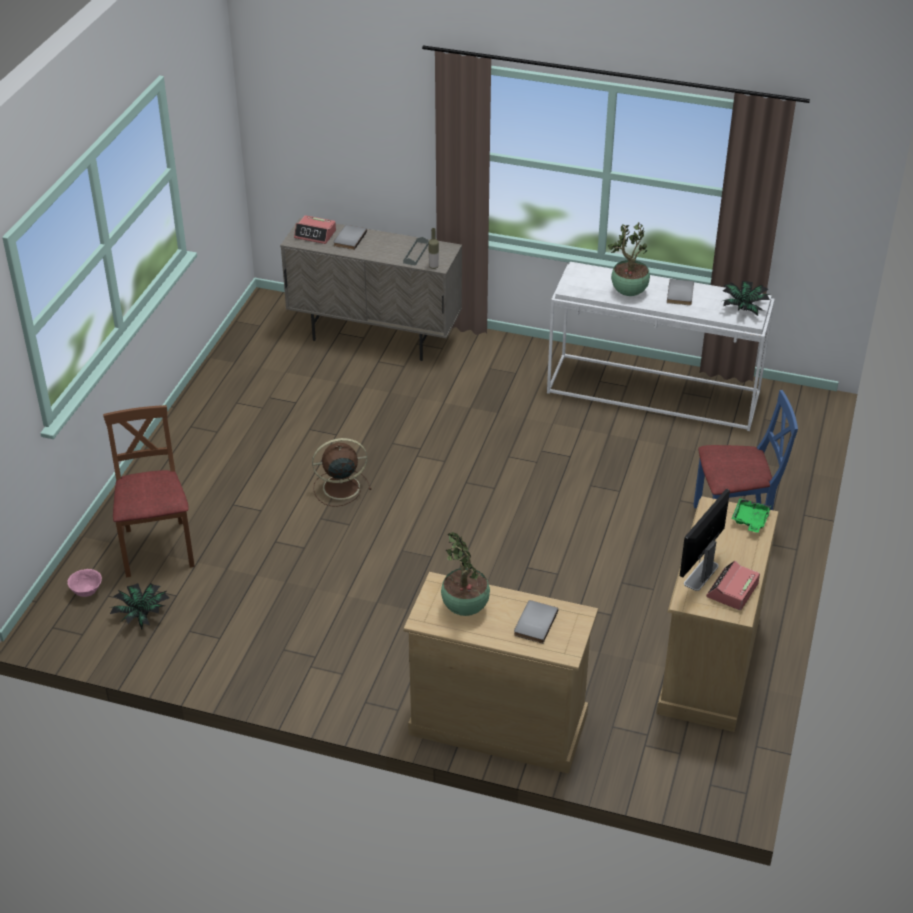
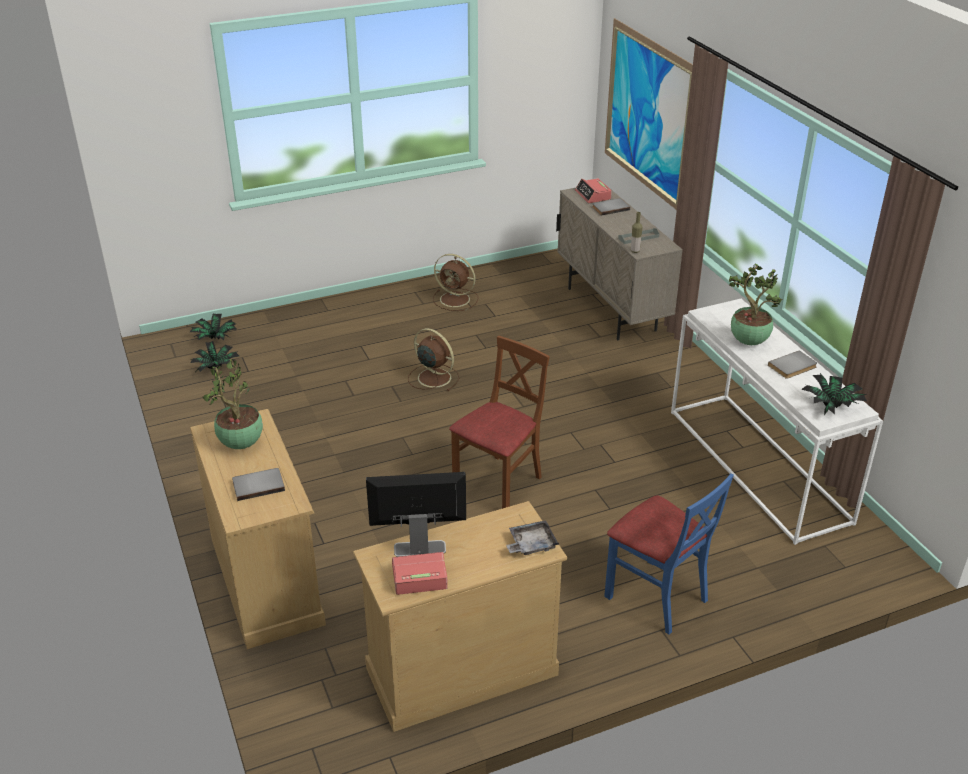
camera: 50 degrees right, 5 degrees down
(87, 592) = (215, 338): pink bowl -> potted plant
(157, 548) = (284, 341): brown chair -> brown chair (499, 484)
(239, 409) = (456, 300): none -> brown fan
(347, 131) = (648, 114): none -> picture
(750, 520) = (531, 544): green tray -> grey tray

